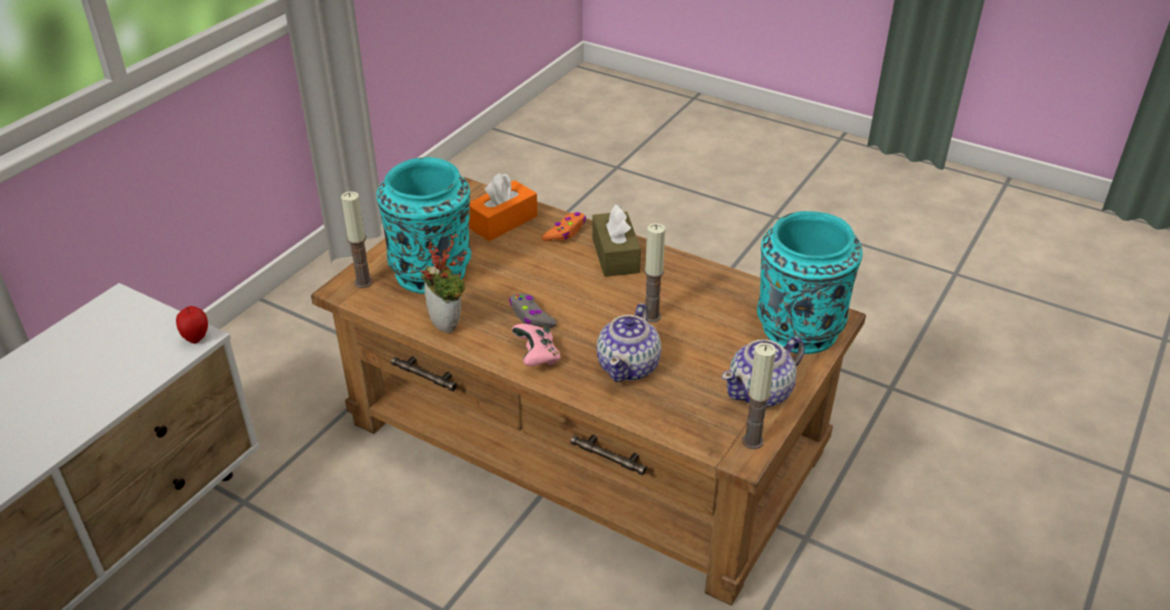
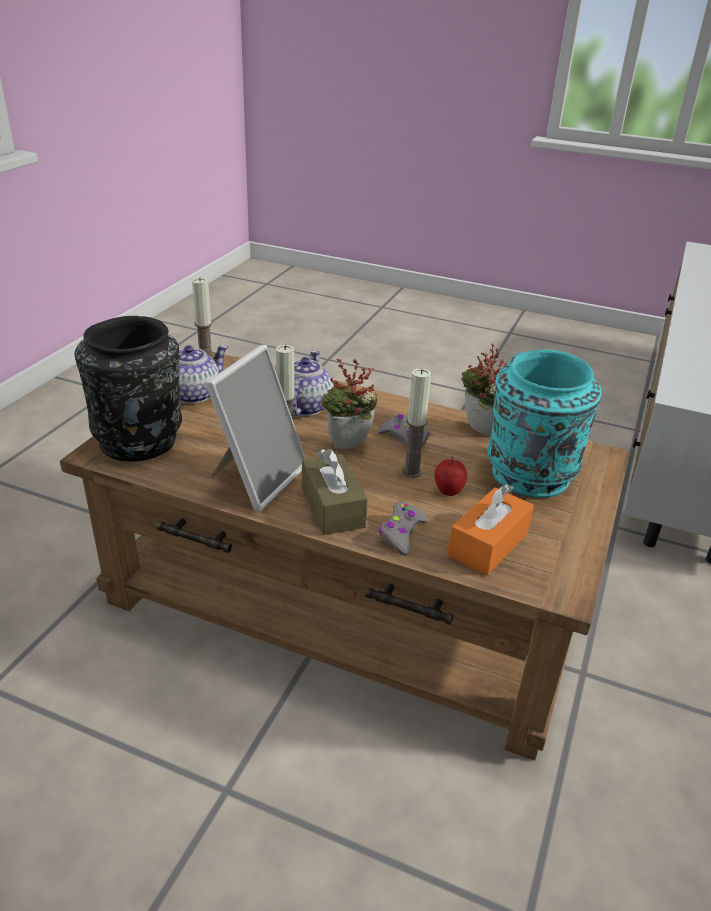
camera: 170 degrees right, 5 degrees down
(196, 338) = (676, 397): apple -> apple (448, 493)
(363, 282) = (590, 462): candle -> candle (412, 472)
(537, 357) = (385, 410): pink game controller -> none
(565, 232) = (401, 534): orange game controller -> grey game controller
(590, 311) = (348, 447): none -> potted plant
(679, 283) = (257, 478): none -> picture frame
(798, 330) = (140, 440): turquoise vase -> black vase

